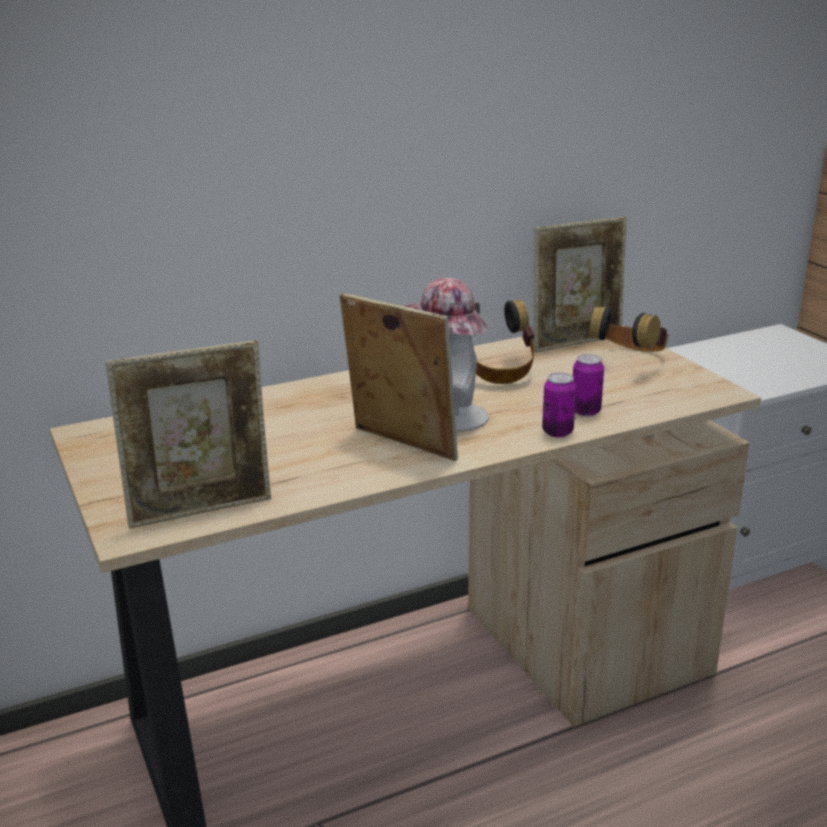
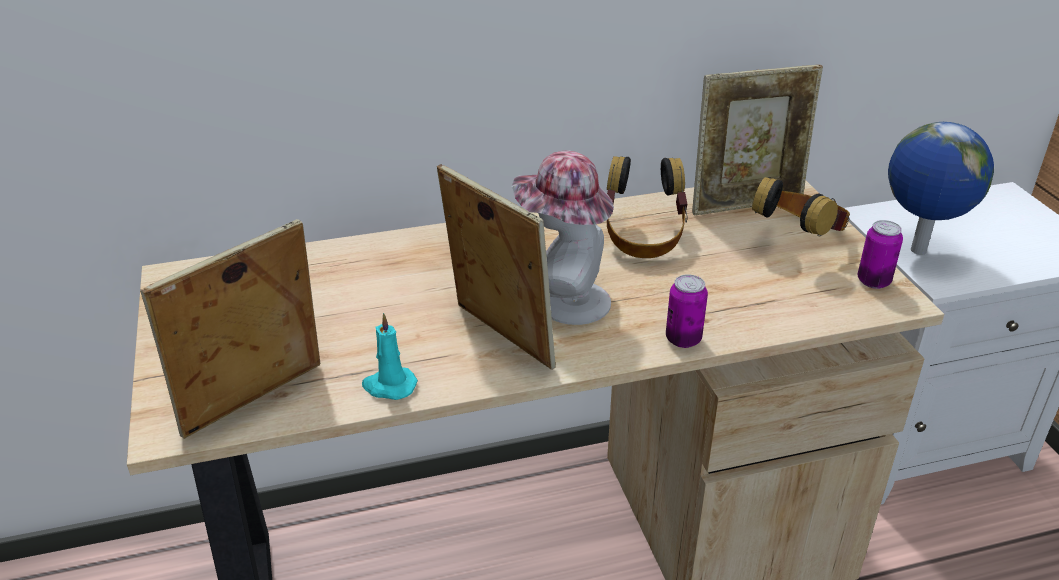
camera: 10 degrees right, 10 degrees up
(201, 509) = (255, 404): picture frame -> picture frame turned 150 degrees clockwise
(317, 486) = (389, 386): none -> turquoise candle
(585, 411) = (725, 311): can -> can (873, 281)
(719, 375) = (917, 251): none -> globe

